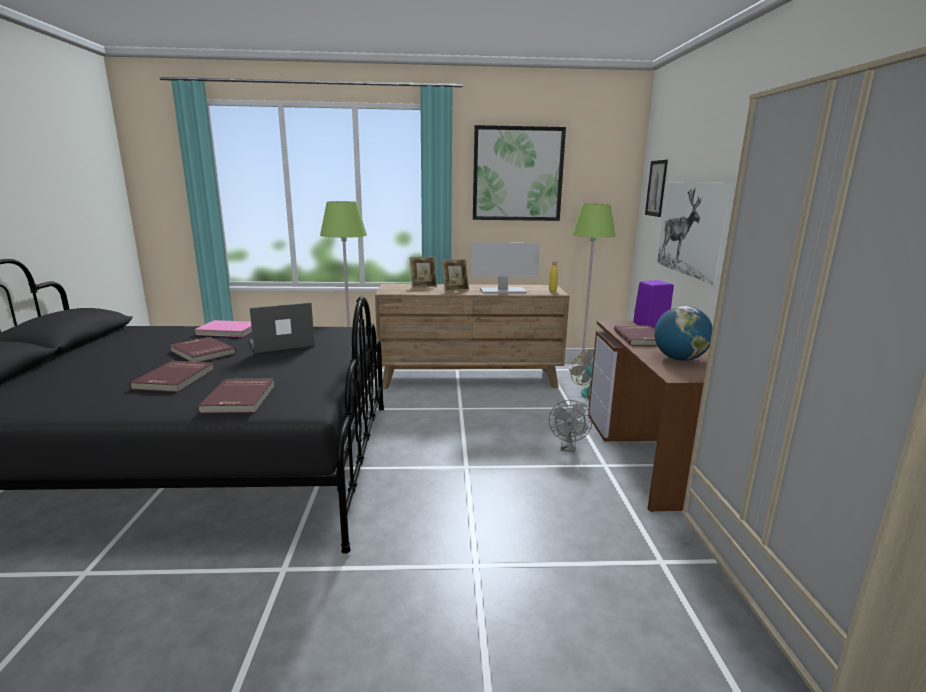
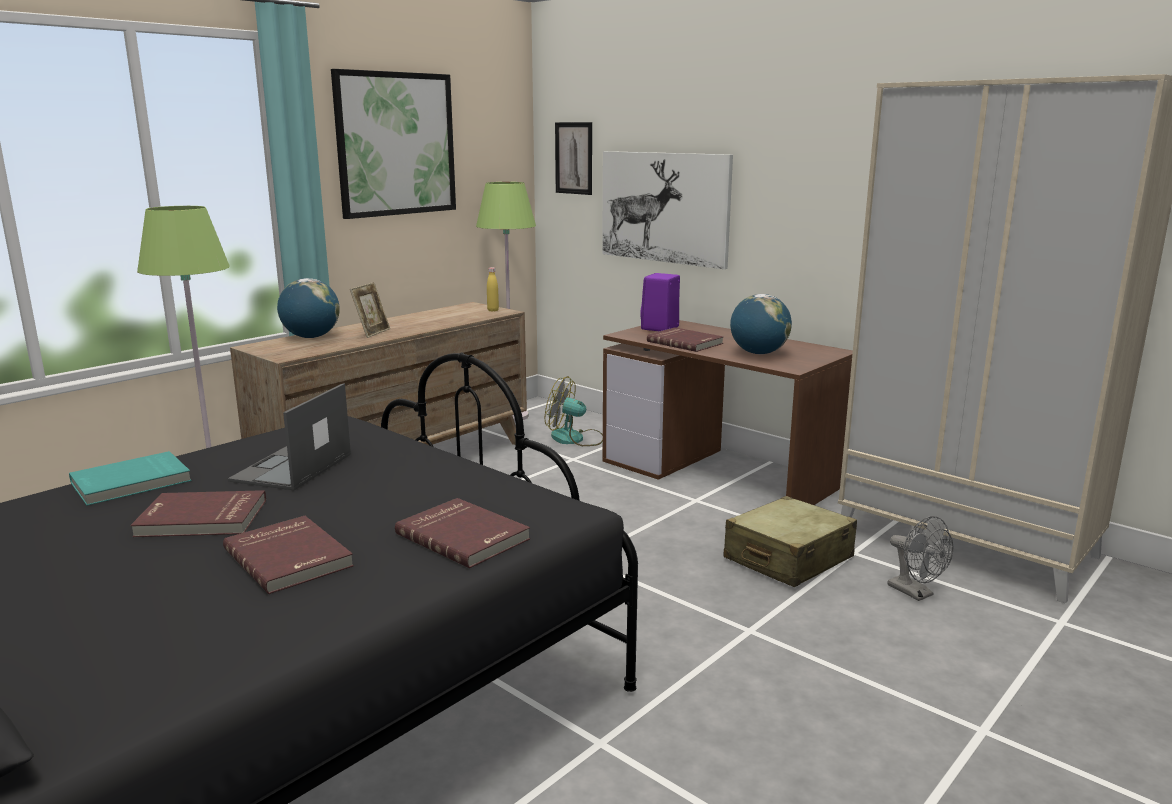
camera: 45 degrees left, 0 degrees up
(227, 331) = (131, 482): pink book -> turquoise book
(423, 286) = (311, 337): picture frame -> globe
(502, 291) = (436, 322): monitor -> none
(568, 448) = (641, 499): grey fan -> grey fan (916, 593)
(596, 536) = (788, 559): none -> beige suitcase

